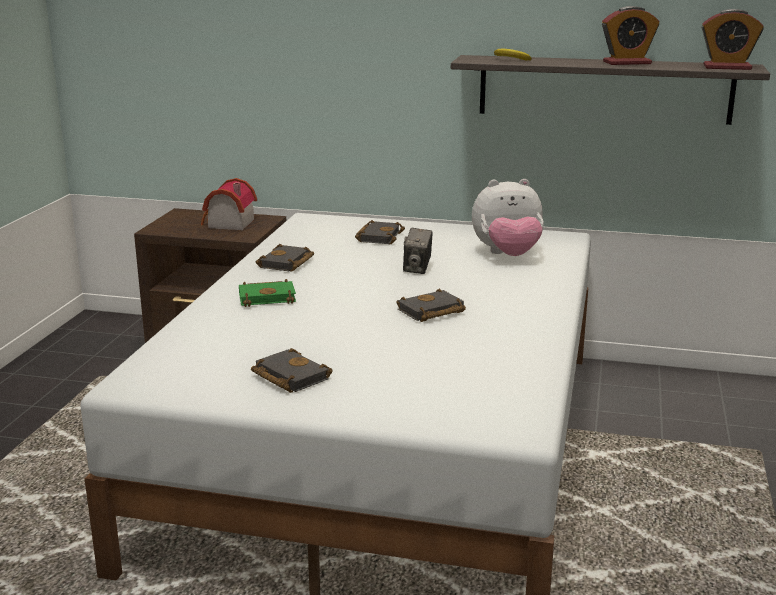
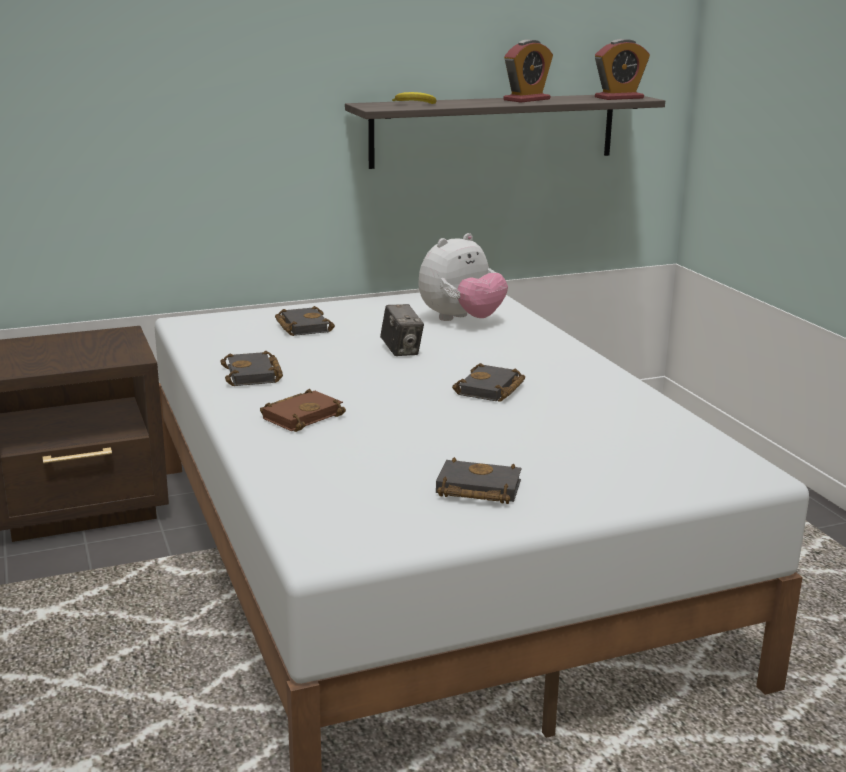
camera: 35 degrees left, 0 degrees up
(227, 224) = (83, 347): toy house -> none
(268, 297) = (302, 415): green book -> brown book

